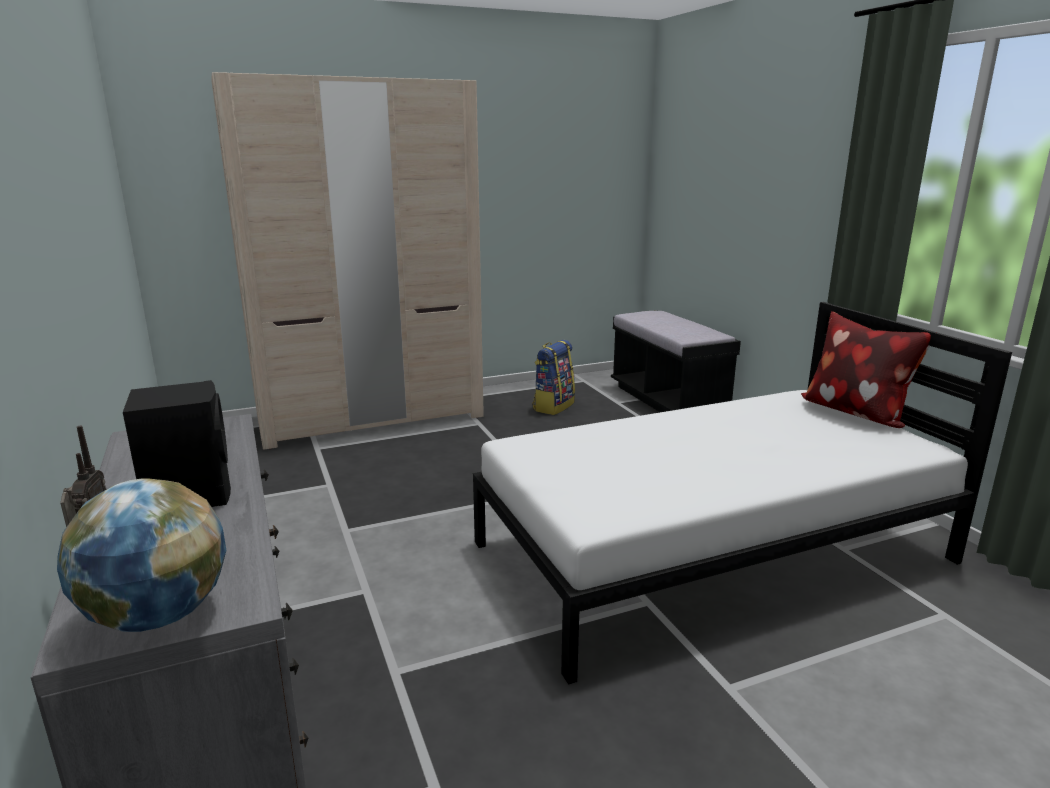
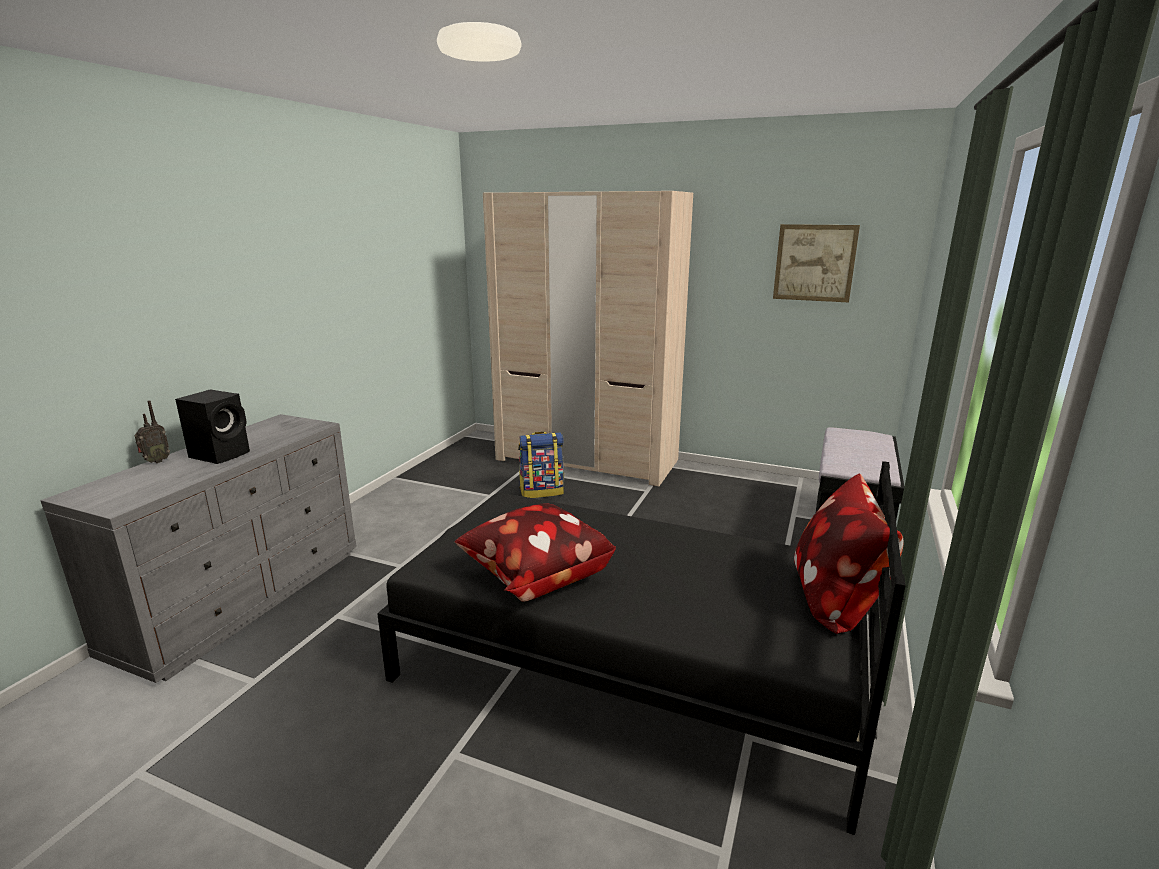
camera: 45 degrees right, 0 degrees up
(157, 615) = (97, 497): globe -> none
(553, 406) = (728, 498): backpack -> backpack (542, 491)
(567, 161) = (814, 263): none -> picture
(687, 483) = (534, 577): none -> pillow
(712, 552) = (627, 667): white bed -> black bed

